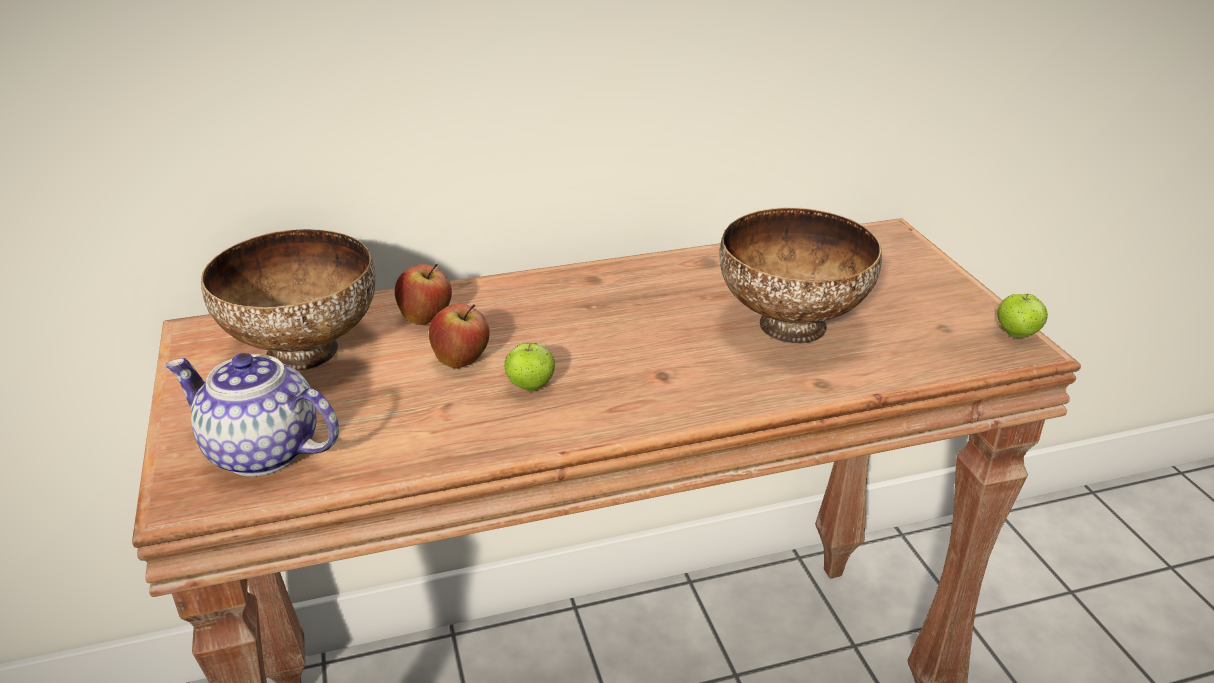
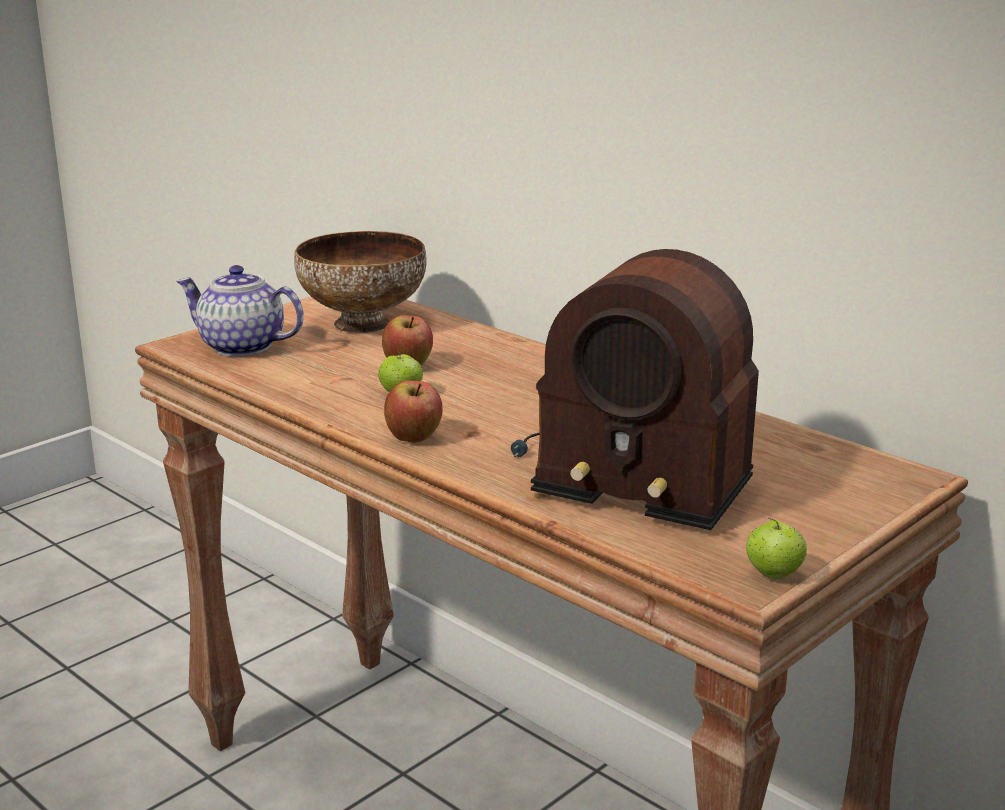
camera: 60 degrees right, 10 degrees down
(261, 452) = (241, 347): teapot -> teapot turned 60 degrees counterclockwise
(426, 318) = (451, 342): apple -> apple (414, 439)
(791, 324) = (629, 464): bowl -> radio

